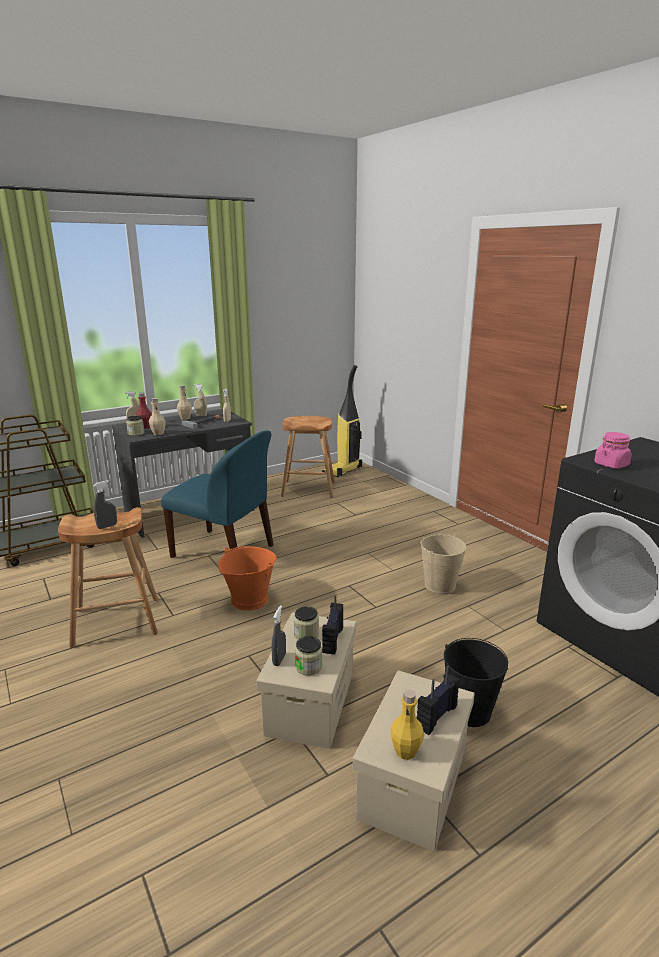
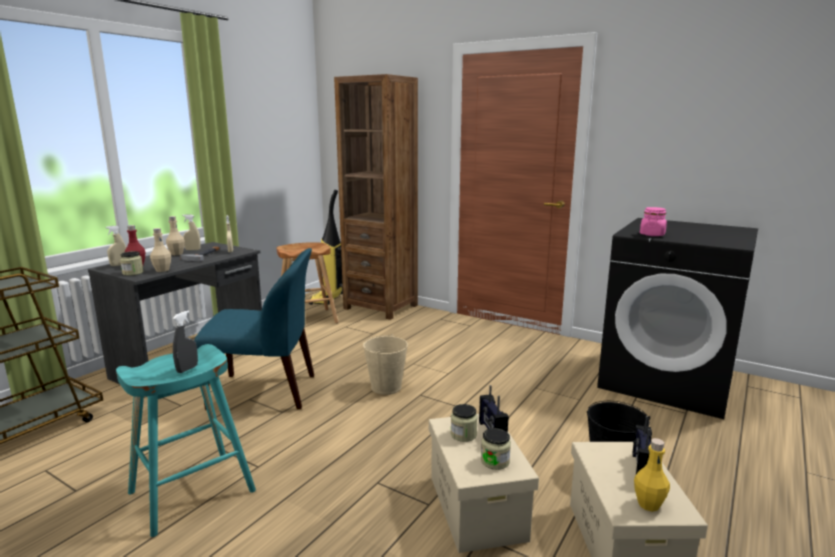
camera: 25 degrees left, 5 degrees down
(117, 622) = (192, 492): brown stool -> turquoise stool
(249, 599) = (332, 430): orange bucket -> none
(279, 659) = (461, 463): grey spray bottle -> none
(385, 488) = (381, 307): none -> brown bookcase
(440, 586) = (499, 377): beige bucket -> beige bucket (386, 387)

